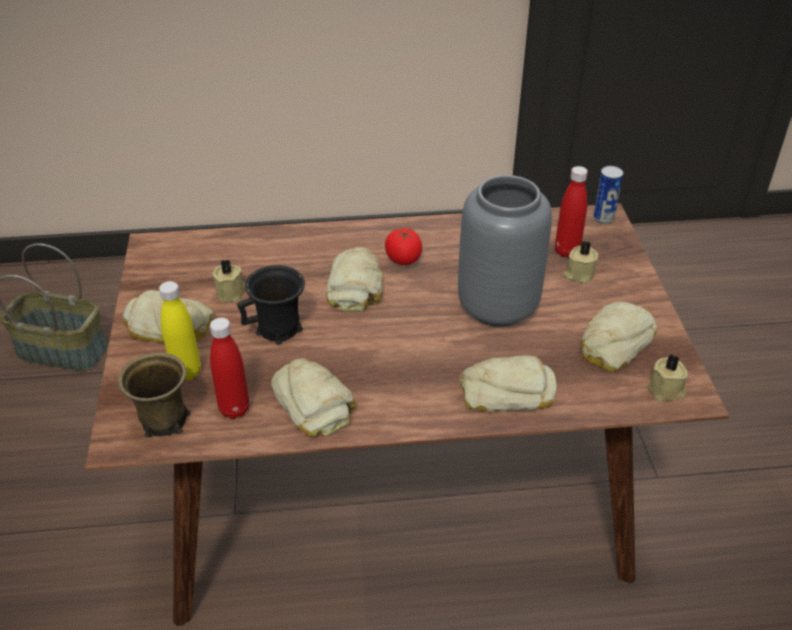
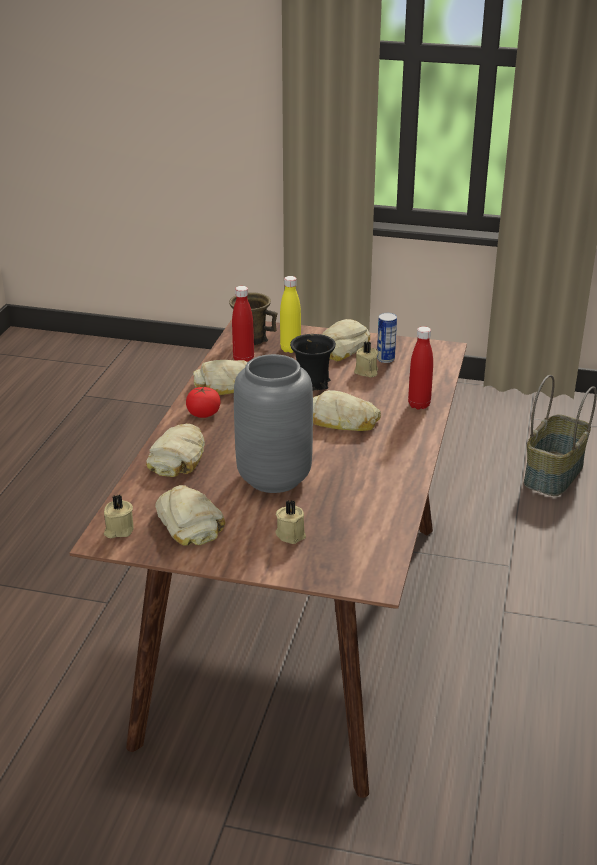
camera: 110 degrees right, 10 degrees down
(403, 259) = (368, 448): tomato -> tomato (203, 414)
(566, 251) = (330, 538): red bottle -> red bottle (419, 405)
(603, 218) = (374, 581): can -> can (385, 359)

